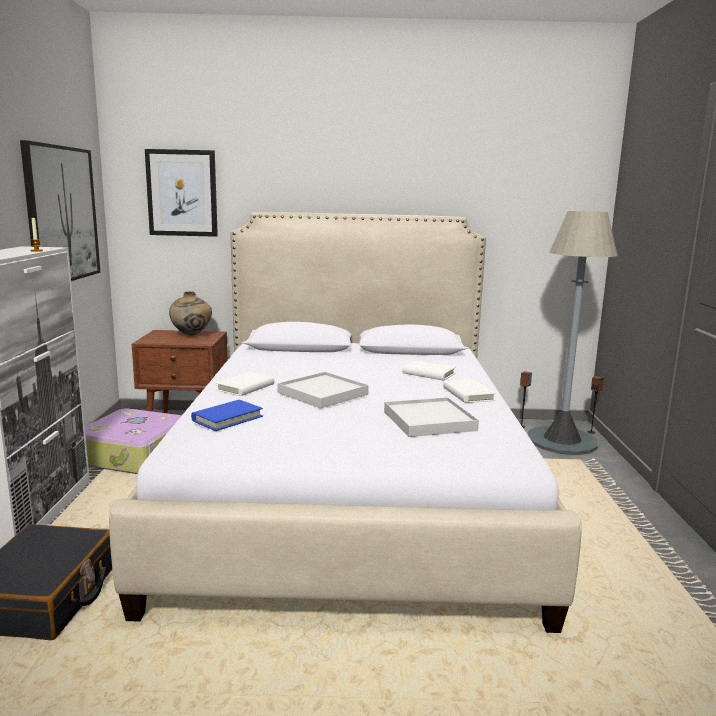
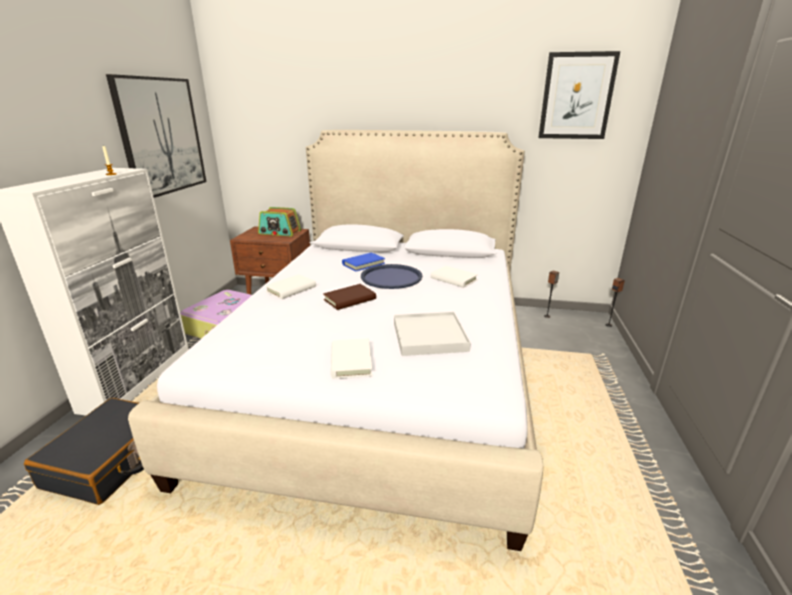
camera: 10 degrees right, 10 degrees up
(182, 193) = (268, 114): picture -> picture (576, 96)
(192, 335) = (279, 232): beige vase -> radio
(227, 418) = (254, 326): blue book -> blue book (363, 264)
(322, 393) = (349, 299): white tray -> brown book
(357, 373) = (391, 277): none -> blue tray
(468, 394) = (479, 305): white book -> white book (351, 361)
(562, 441) = (579, 333): grey floor lamp -> none

